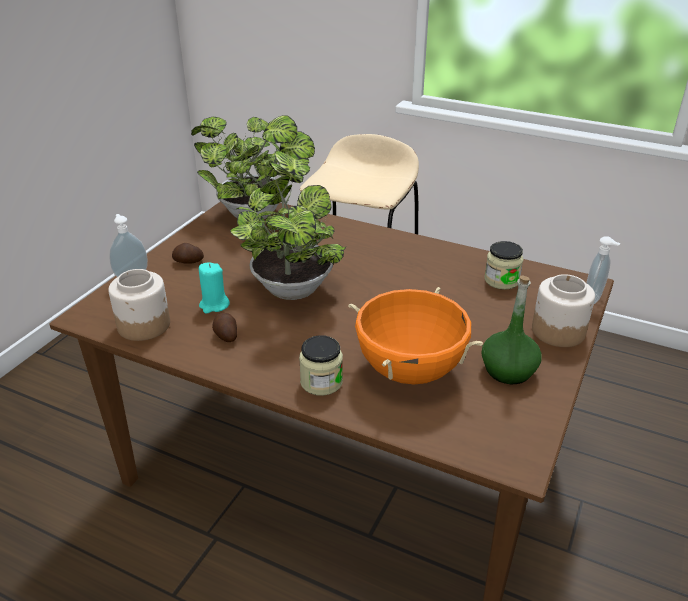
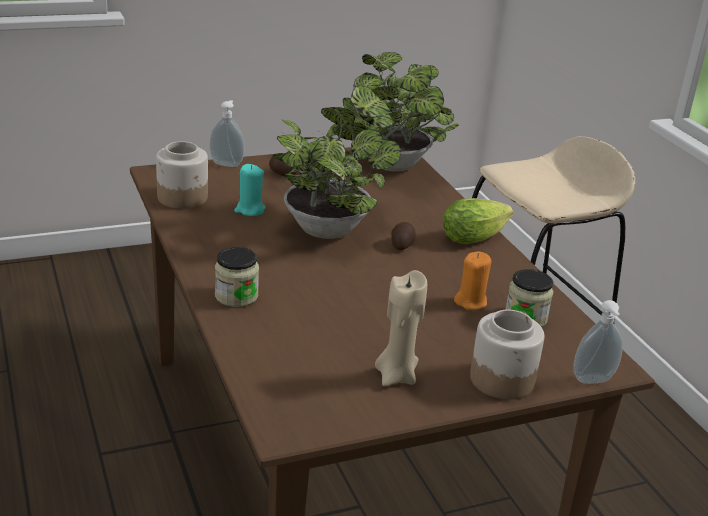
camera: 40 degrees right, 5 degrees down
(225, 335) = (224, 232): potato -> potato (401, 245)
(388, 239) = (477, 236): none -> lettuce
(410, 370) = (315, 328): orange cooking pot -> none
(459, 288) = (471, 302): none -> orange candle
(508, 370) = (396, 376): green bottle -> beige candle

